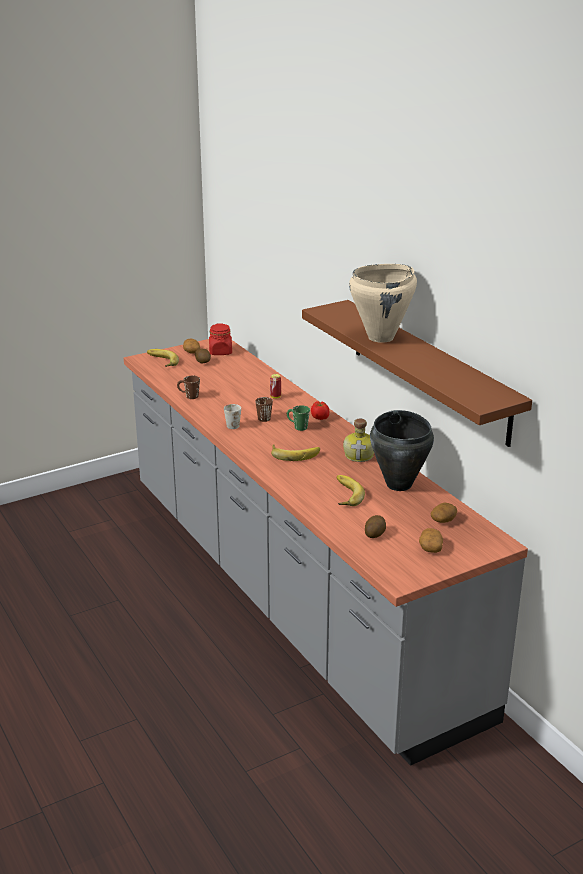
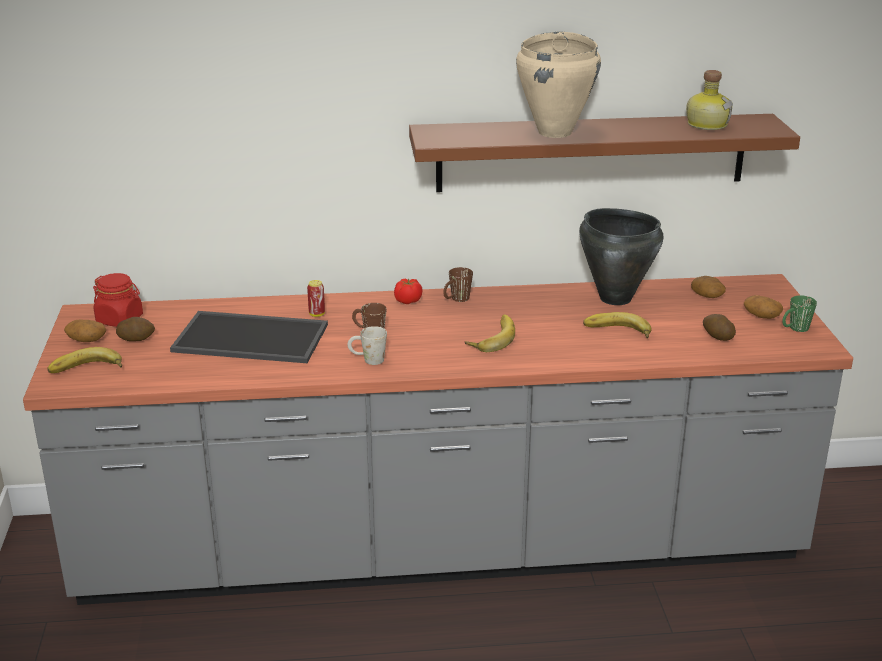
camera: 65 degrees left, 0 degrees up
(188, 396) = (241, 372): brown mug -> brown mug (456, 300)
(231, 388) = (253, 337): none -> tray
(297, 426) = (418, 320): green mug -> green mug (794, 329)
(360, 455) = (529, 302): bottle -> bottle (706, 124)

